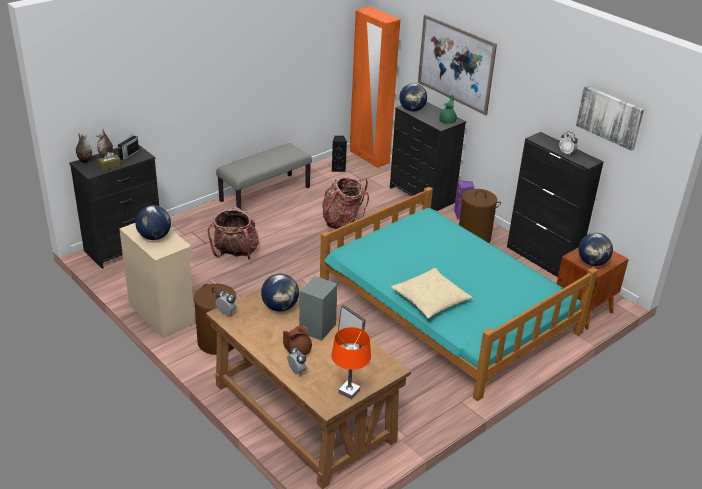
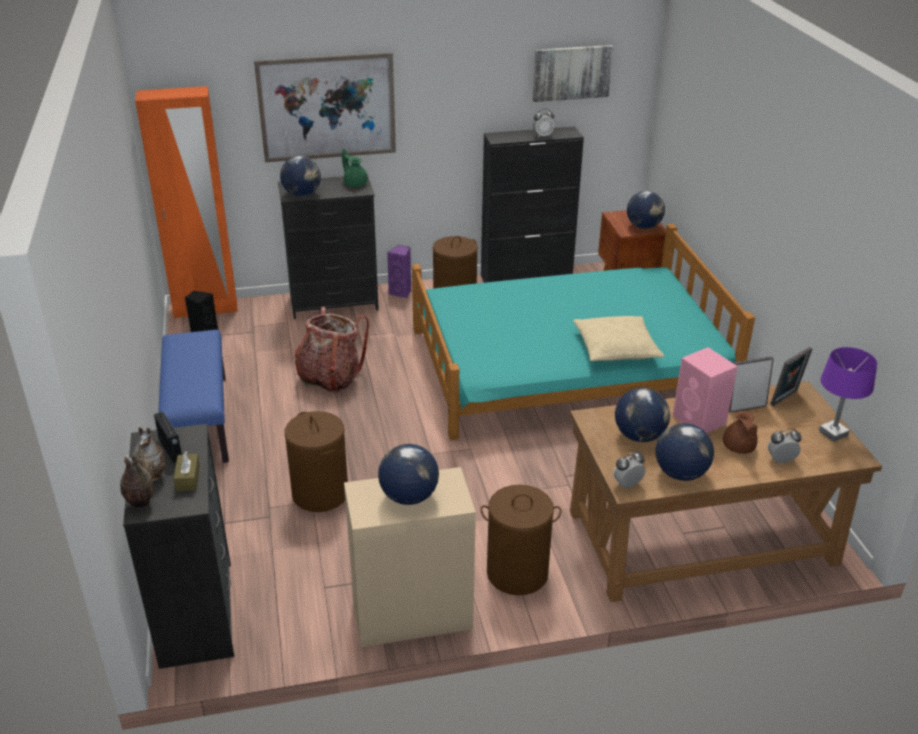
camera: 60 degrees left, 0 degrees up
(235, 253) = (320, 494): backpack -> brown laundry basket
(251, 331) = (680, 473): none -> globe
(265, 194) = (198, 421): grey bench -> blue bench
(317, 328) = (700, 420): grey speaker -> pink speaker
(349, 391) = (833, 433): orange table lamp -> purple table lamp
(376, 363) = (786, 399): none -> picture frame

